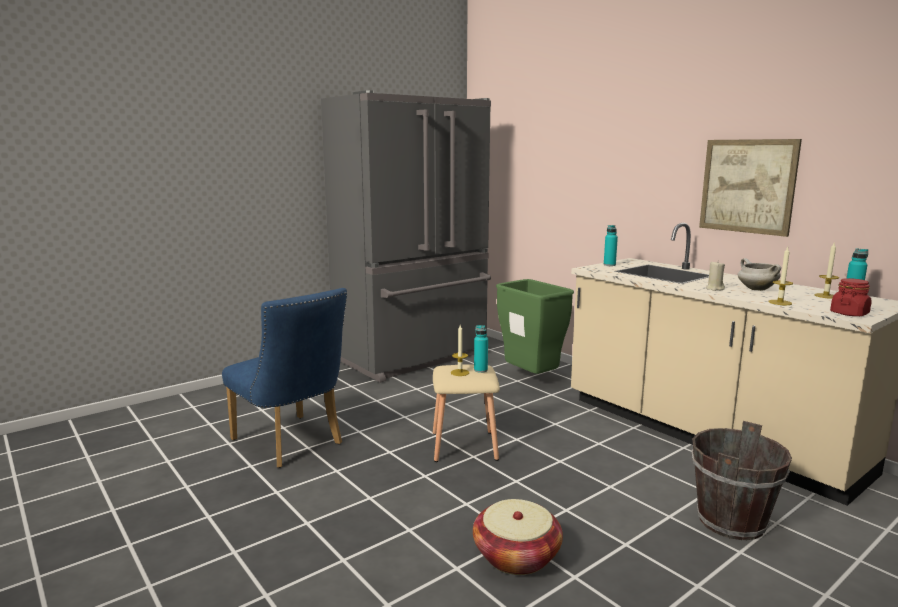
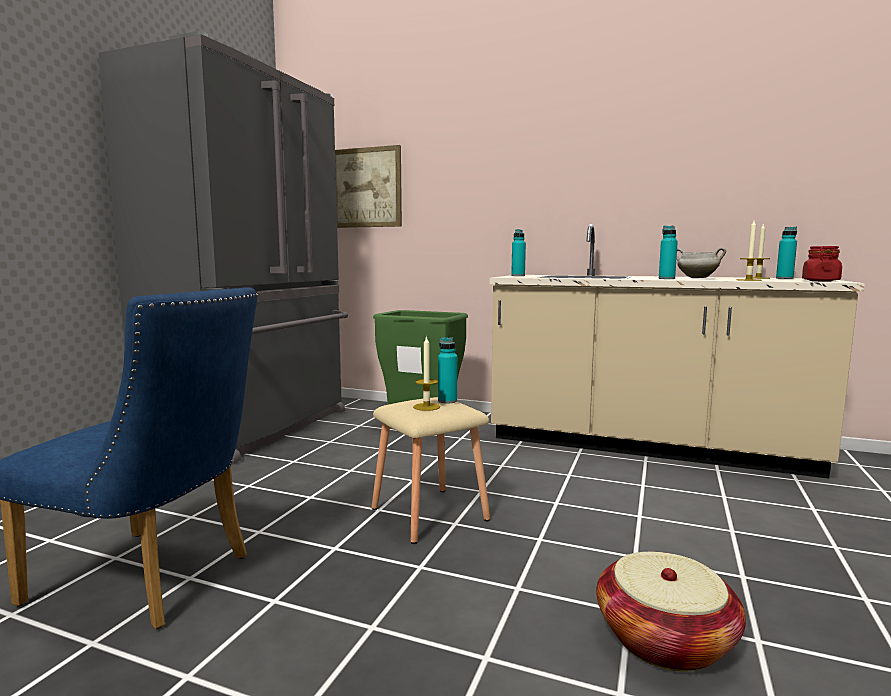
camera: 30 degrees left, 5 degrees down
(714, 289) = (666, 278): beige candle -> turquoise bottle
(731, 522) = (784, 519): brown bucket -> none
(747, 186) = (648, 184): picture -> picture (366, 188)

